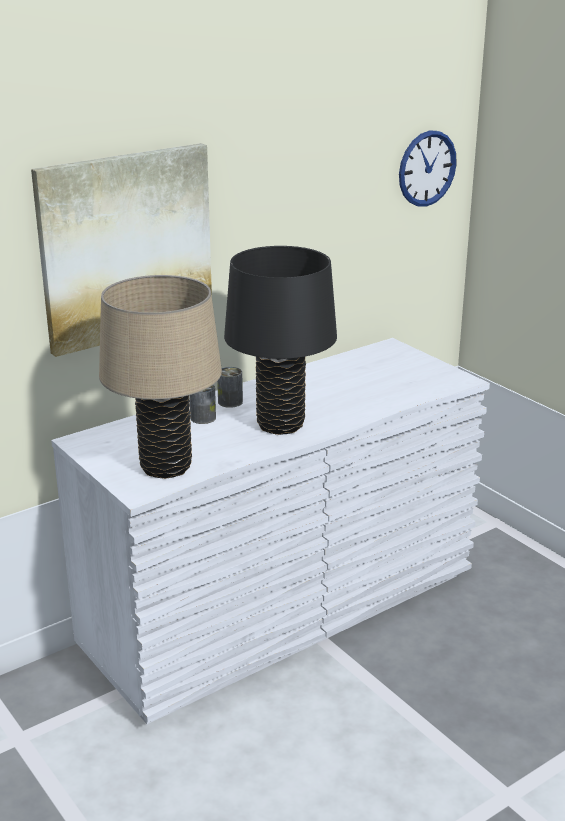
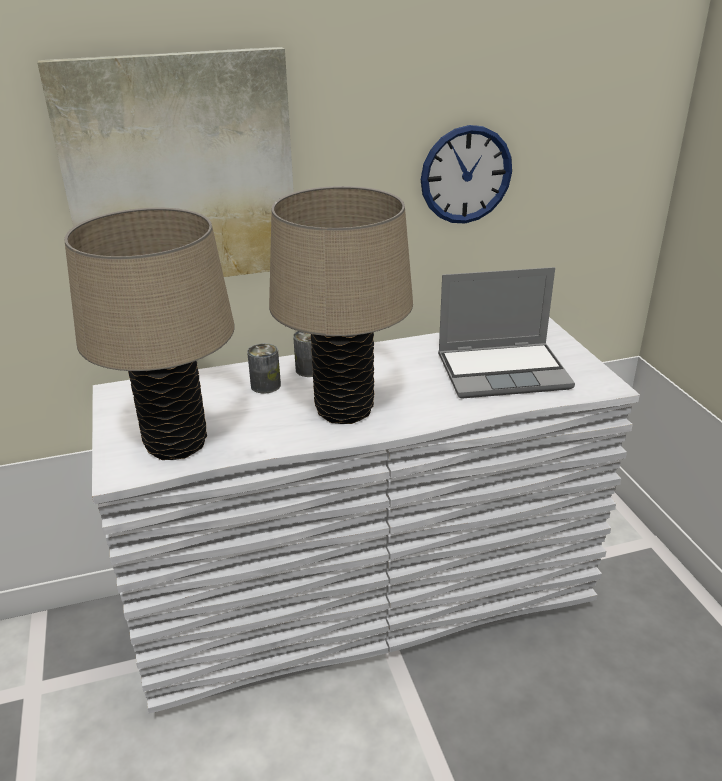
camera: 20 degrees right, 5 degrees up
(280, 425) = (344, 410): black table lamp -> beige table lamp
(384, 381) = (504, 371): none -> laptop
(427, 168) = (615, 110): wall clock -> wall clock (466, 175)

